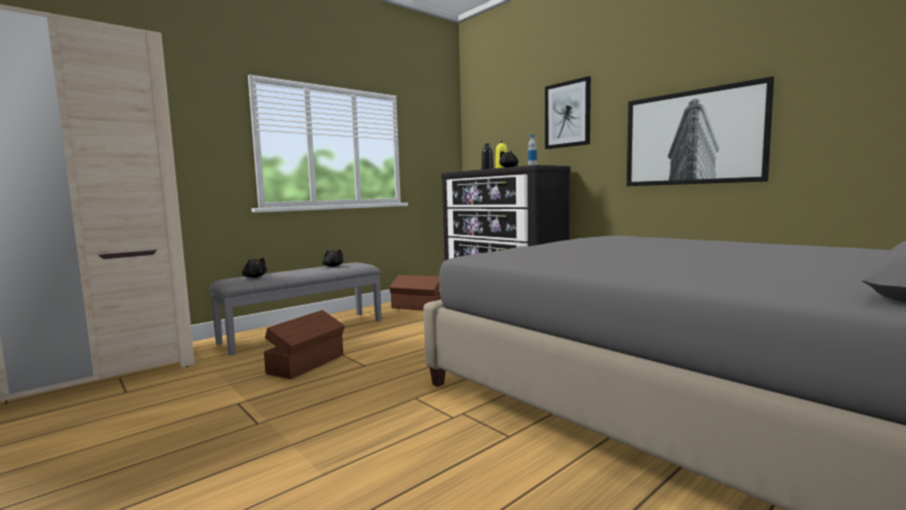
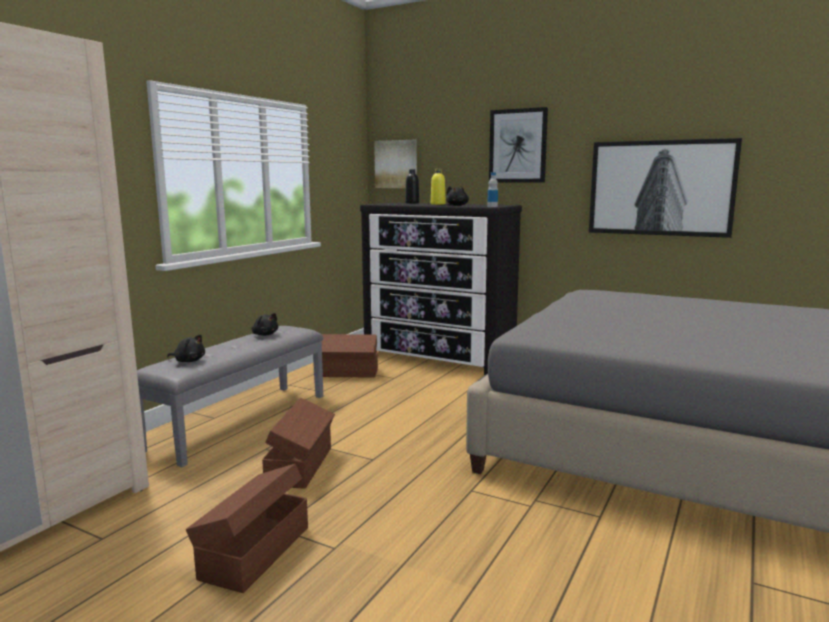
camera: 20 degrees left, 5 degrees up
(200, 417) = (253, 552): none -> brown storage box
(480, 142) = (396, 164): none -> picture

